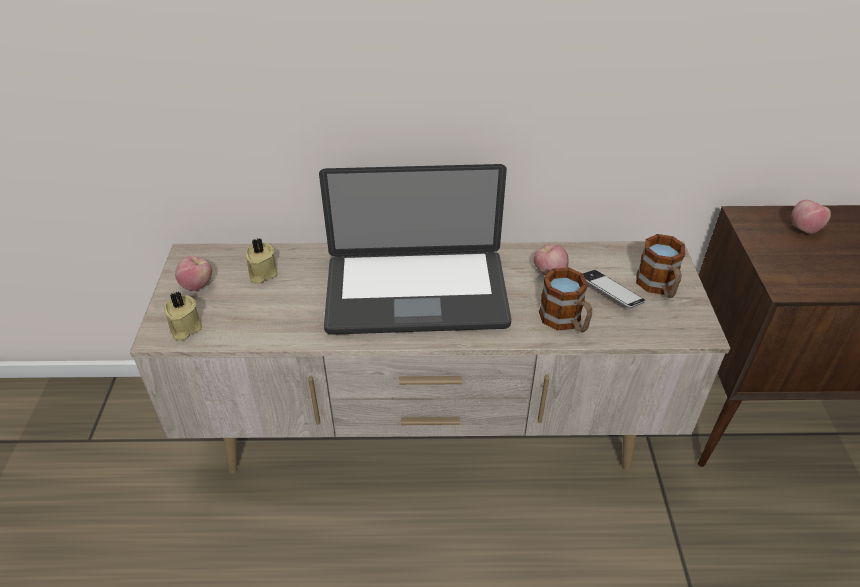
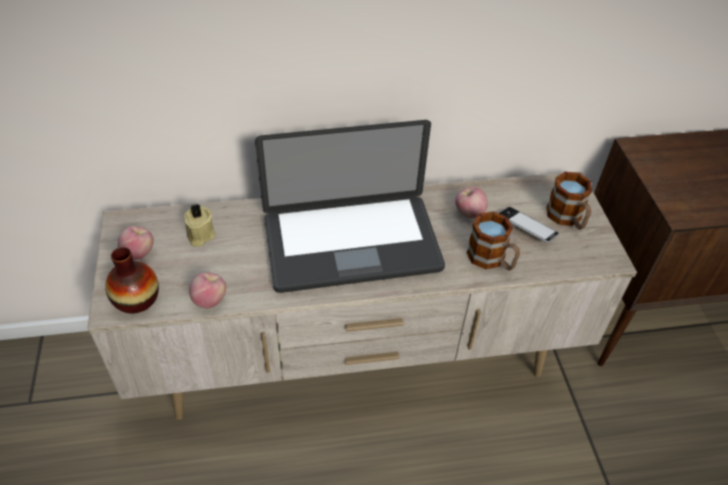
camera: 10 degrees left, 5 degrees up
(184, 328) = (136, 299): beige candle -> vase
(804, 229) = (688, 156): apple -> apple (210, 300)

